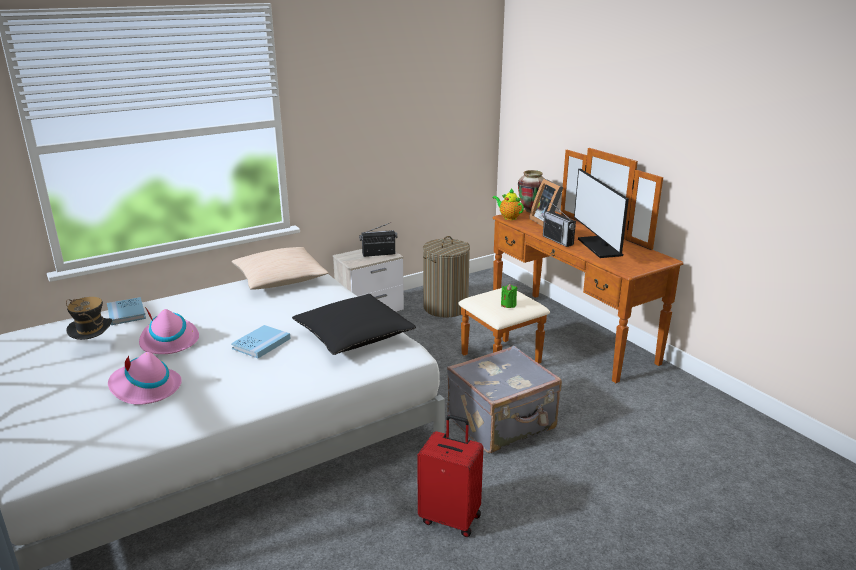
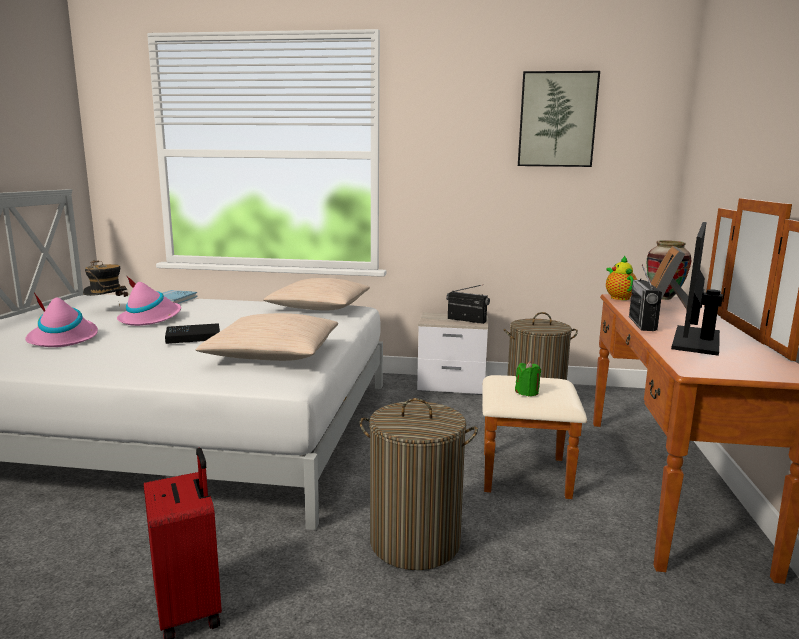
camera: 40 degrees right, 10 degrees down
(261, 343) = (193, 336): blue book -> black book
(353, 336) = (273, 354): black pillow -> beige pillow
(420, 76) = (557, 120): none -> picture
(502, 424) = (415, 542): grey suitcase -> laundry basket

